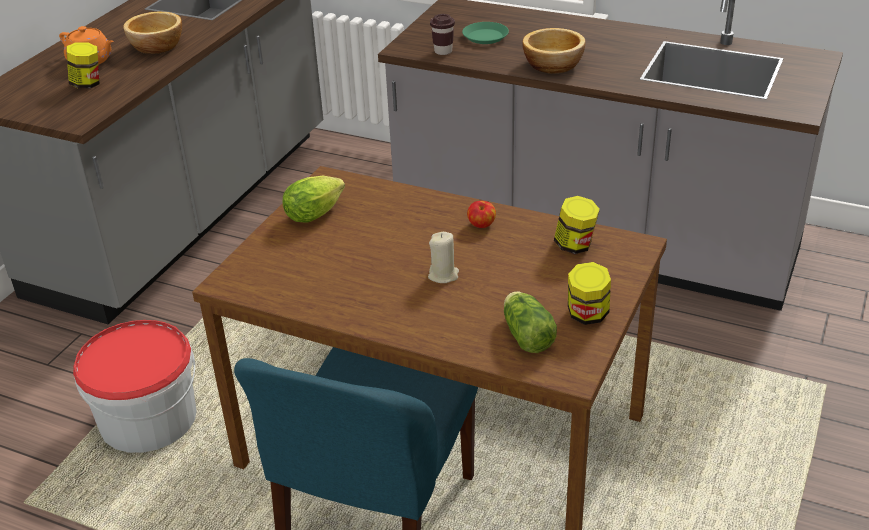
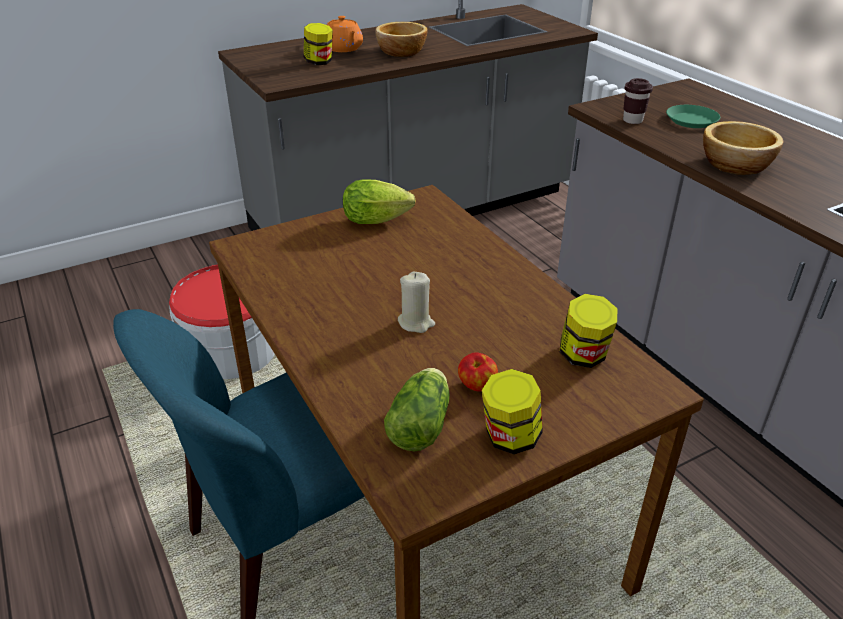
camera: 35 degrees right, 0 degrees up
(481, 225) = (509, 292): apple -> apple (476, 386)

